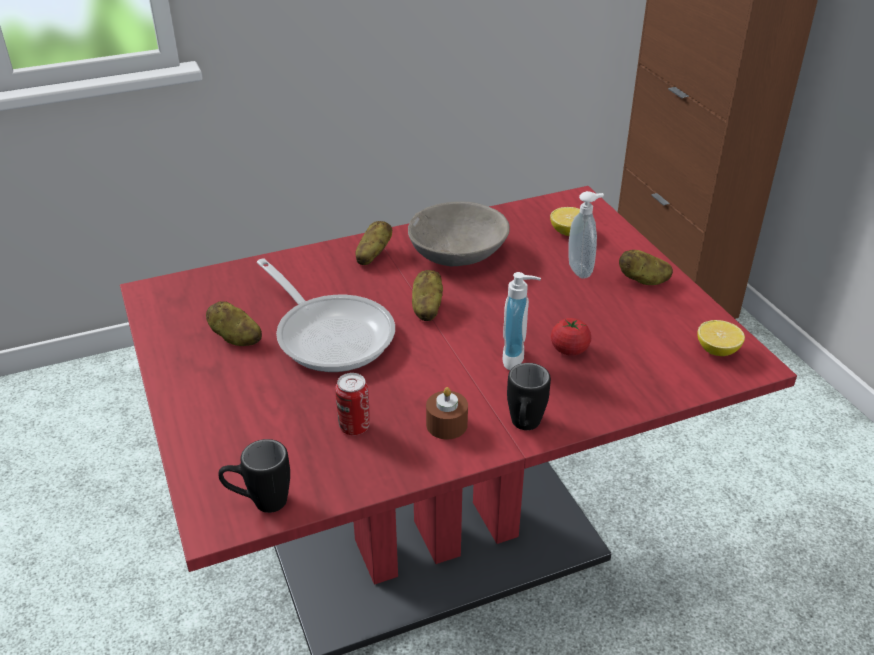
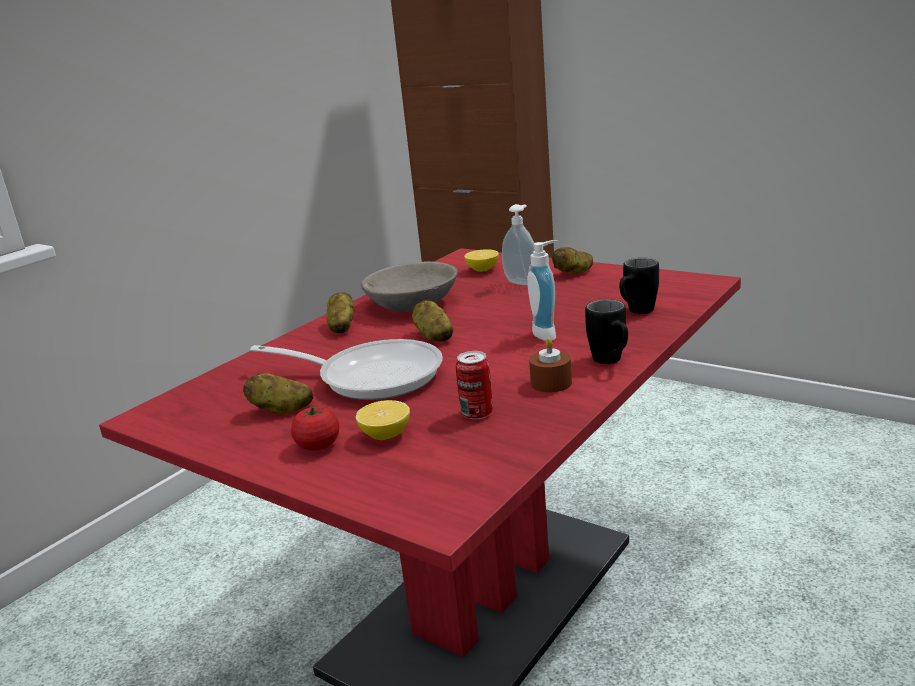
camera: 30 degrees left, 15 degrees down
(259, 502) = (463, 488): black mug -> black mug (636, 312)
(569, 350) = (578, 317): tomato -> tomato (318, 445)
(717, 351) = (675, 284): lemon -> lemon (386, 435)

